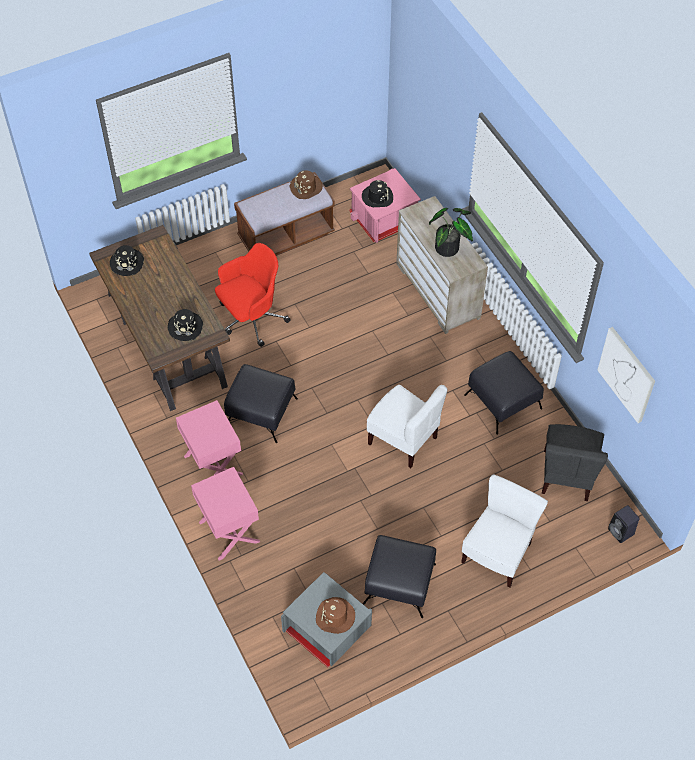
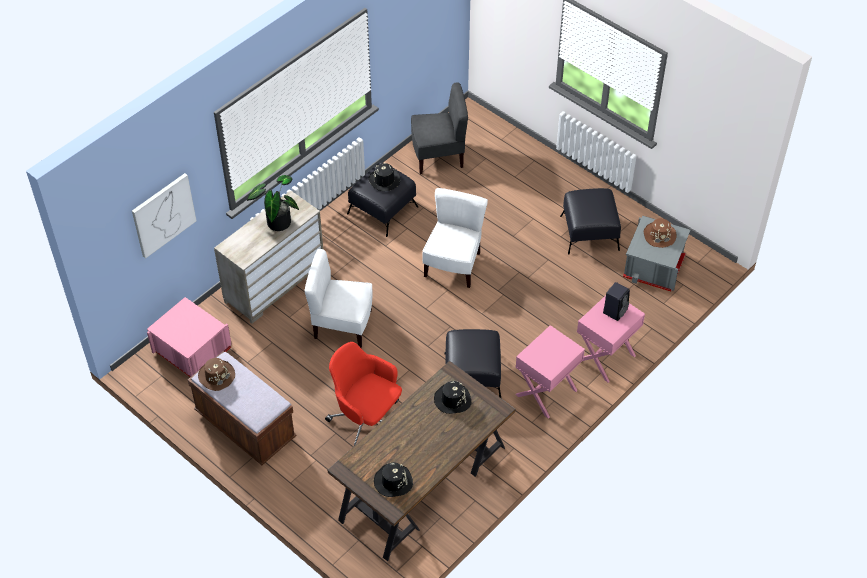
camera: 110 degrees left, 5 degrees down
(377, 197) = (194, 331): black hat -> black hat (384, 180)
(497, 554) = (531, 181): white chair -> white chair (342, 325)
(621, 532) = (474, 117): black speaker -> black speaker (615, 310)
(627, 374) = (411, 42): picture -> picture (163, 215)

